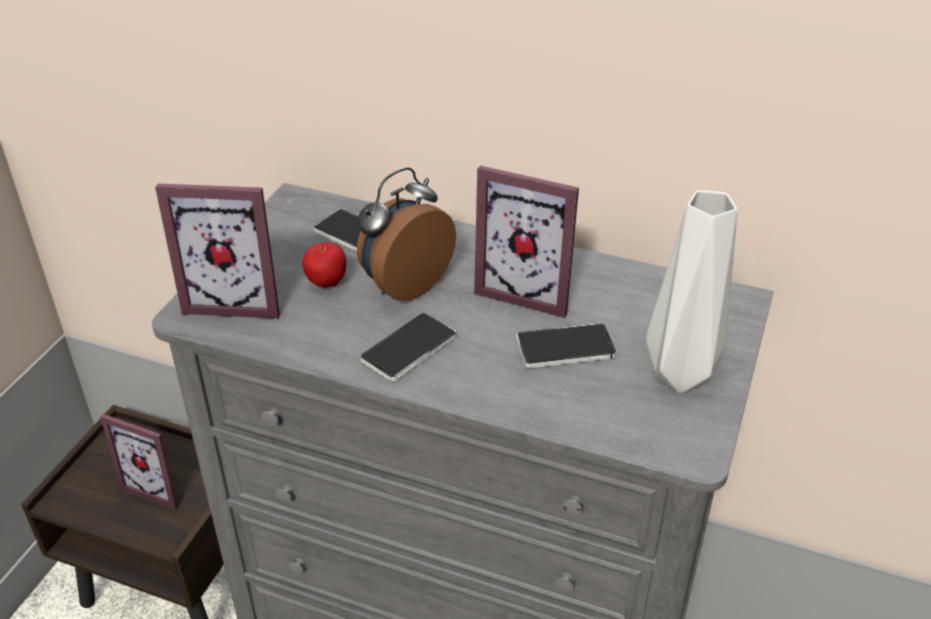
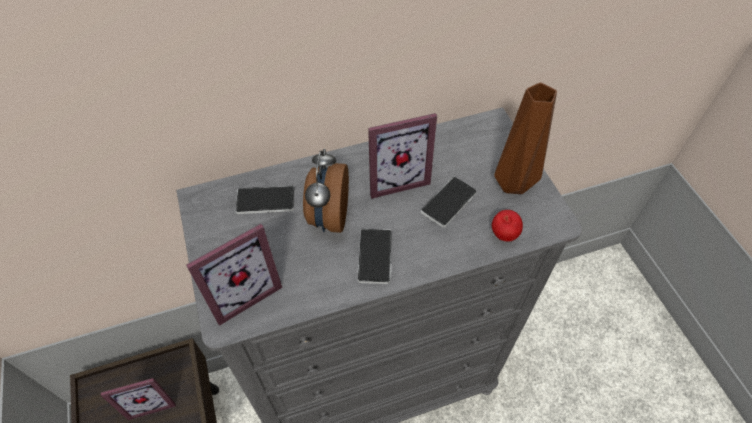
camera: 40 degrees left, 15 degrees up
(326, 283) = (283, 245): apple -> apple (503, 235)
(682, 378) = (515, 184): grey vase -> brown vase

